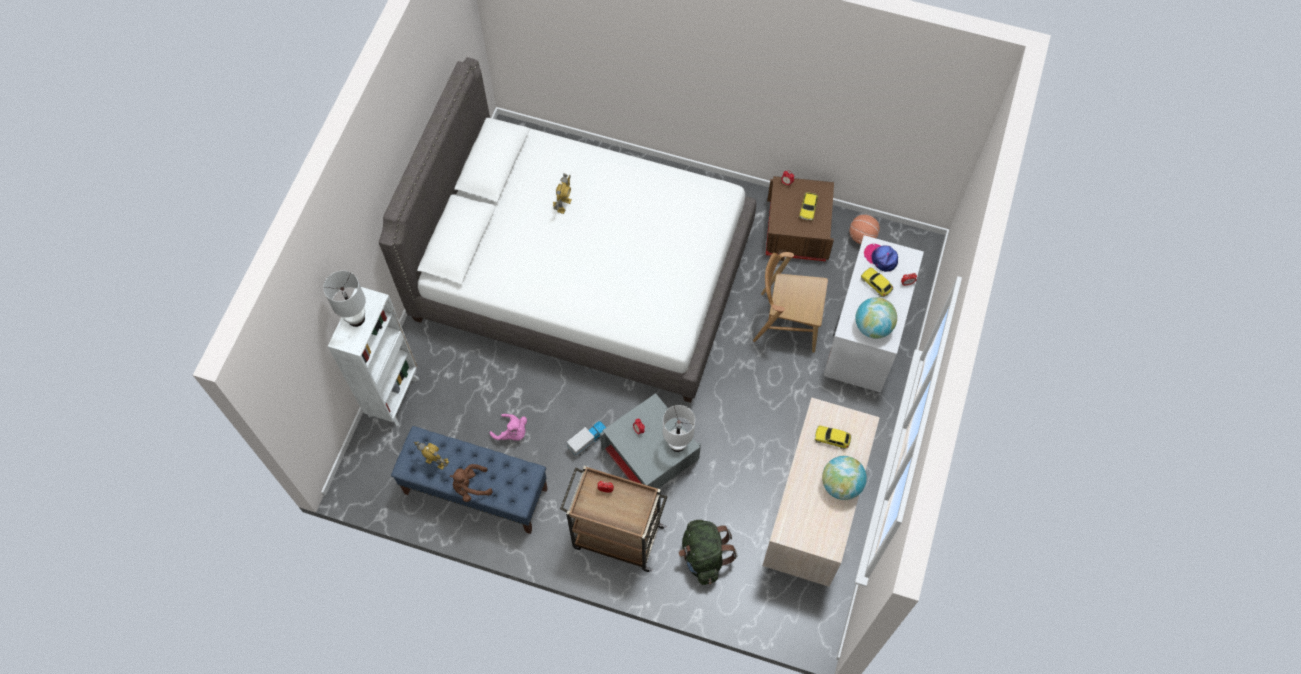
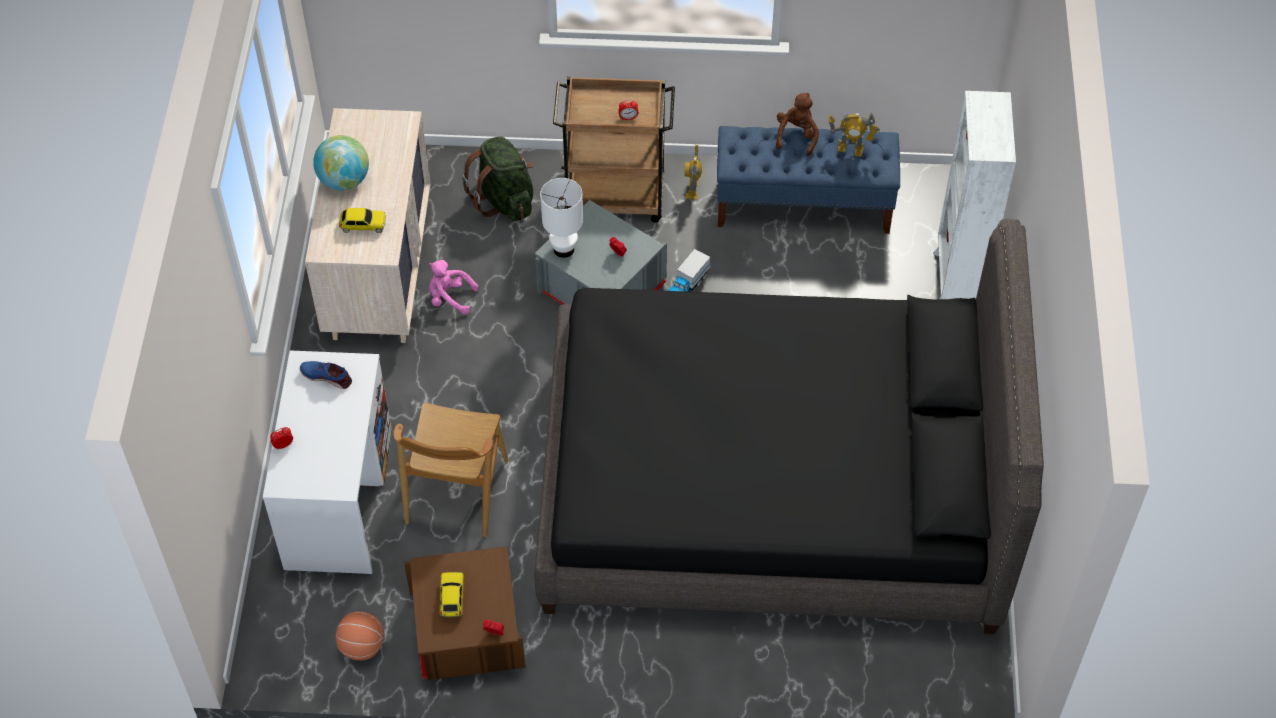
camera: 165 degrees right, 10 degrees down
(356, 318) = (993, 126): white table lamp -> none
(470, 487) = (797, 136): brown plush toy -> brown plush toy turned 45 degrees counterclockwise
(512, 433) = (786, 274): pink plush toy -> pink plush toy (450, 298)
(564, 205) = (815, 445): toy robot -> toy robot (692, 190)
(583, 275) = (771, 489): white bed -> black bed
(787, 322) = (456, 492): brown chair -> brown chair turned 105 degrees clockwise
(873, 327) = (327, 376): globe -> blue shoe
(876, 284) = (328, 433): toy car -> none
(881, 258) = (326, 472): cap -> none

